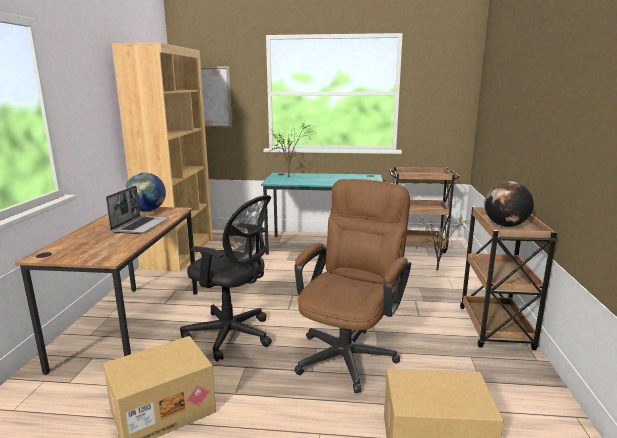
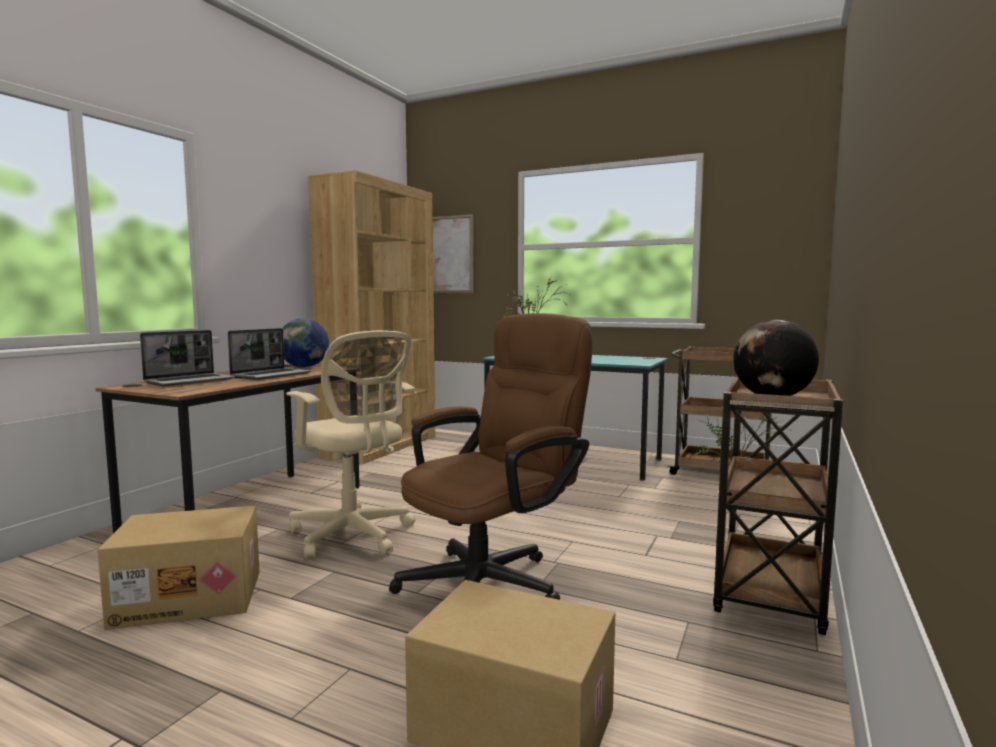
camera: 20 degrees right, 10 degrees down
(86, 242) = (190, 381): none -> laptop
(232, 336) = (353, 536): black office chair -> beige office chair

